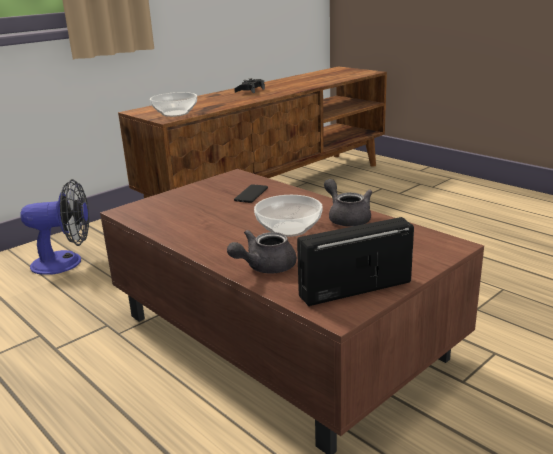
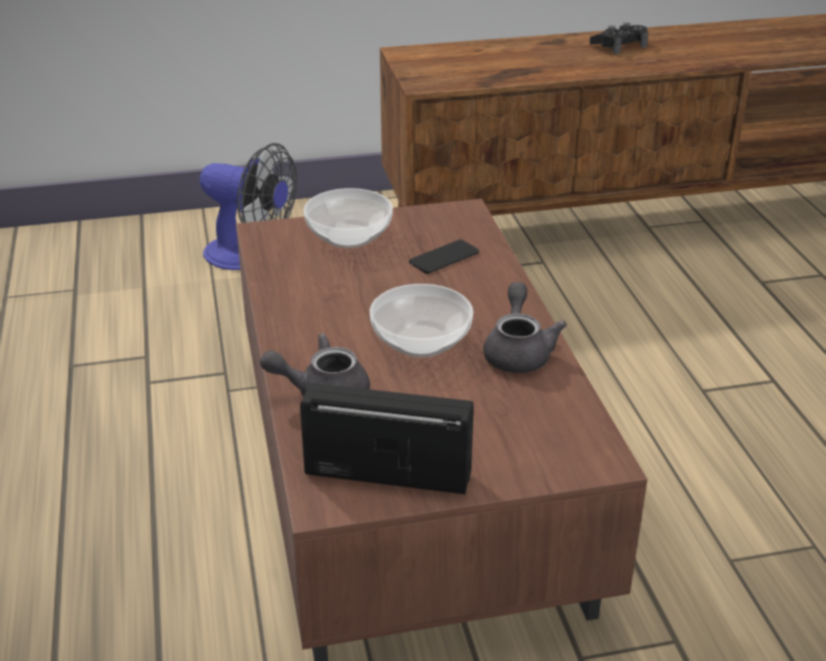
camera: 30 degrees right, 10 degrees up
(175, 113) = (448, 74): bowl -> bowl (349, 236)

